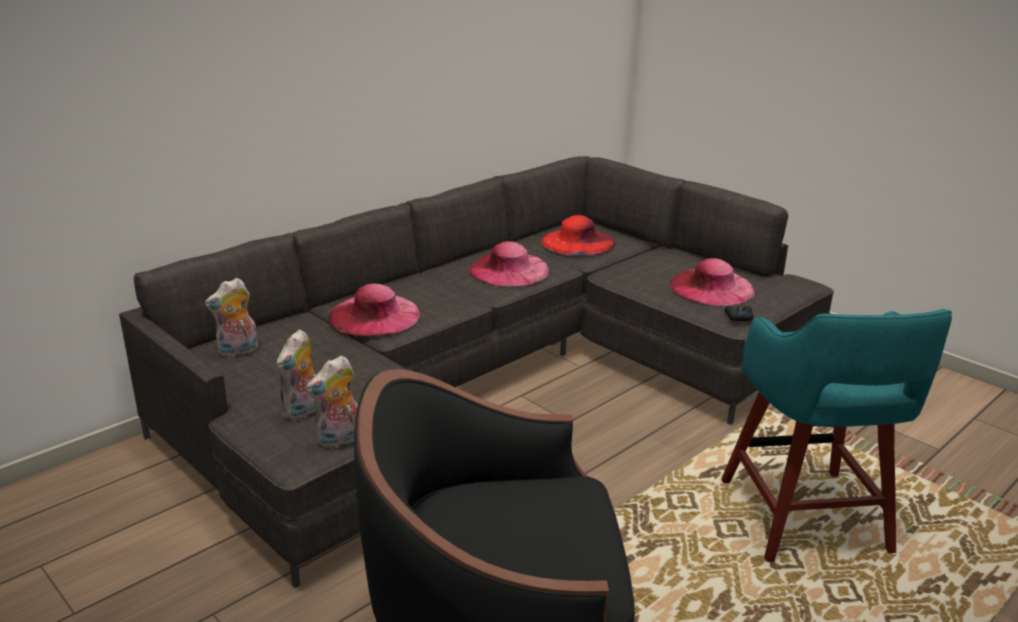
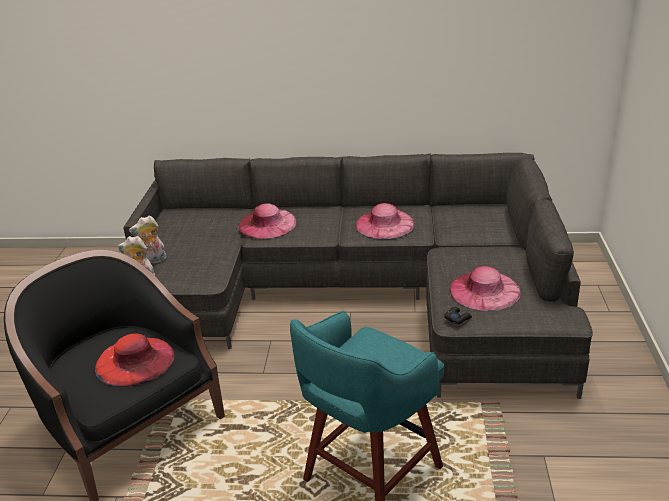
camera: 50 degrees right, 5 degrees up
(238, 352) = (183, 218): plush toy -> none
(578, 242) = (466, 221): red hat -> red hat (135, 361)

